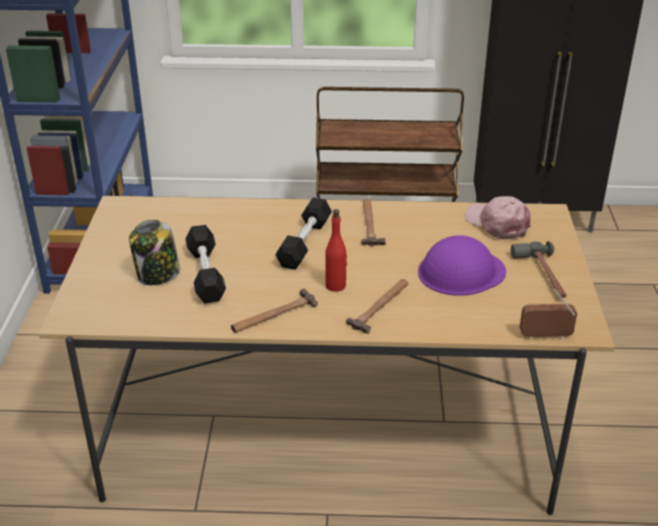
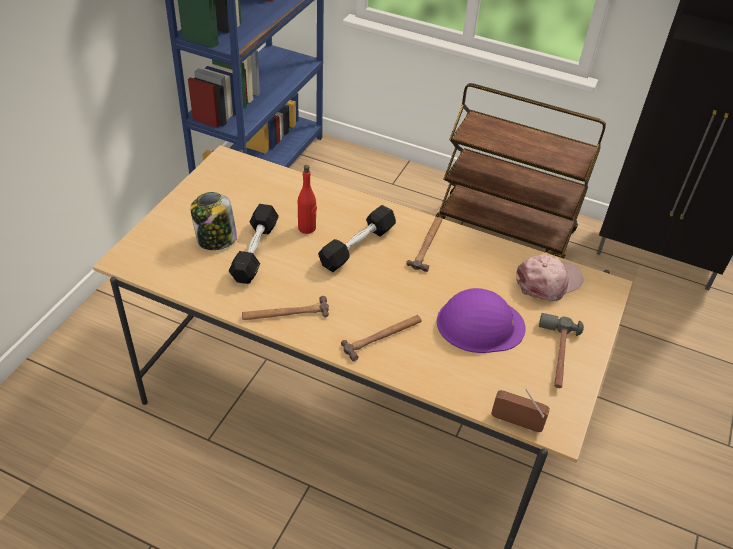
camera: 20 degrees right, 10 degrees up
(336, 286) = (357, 301): red bottle -> red bottle (307, 228)
(497, 223) = (548, 282): pink cap -> pink cap turned 75 degrees clockwise

